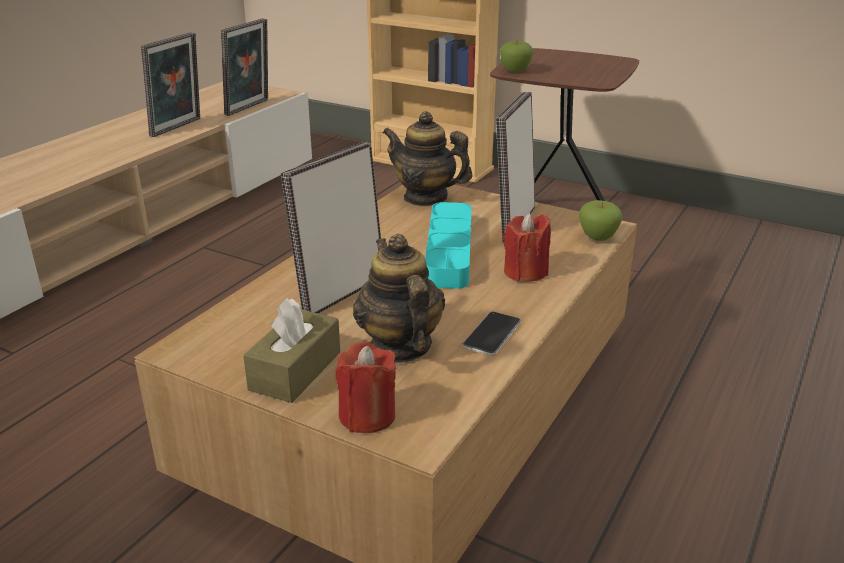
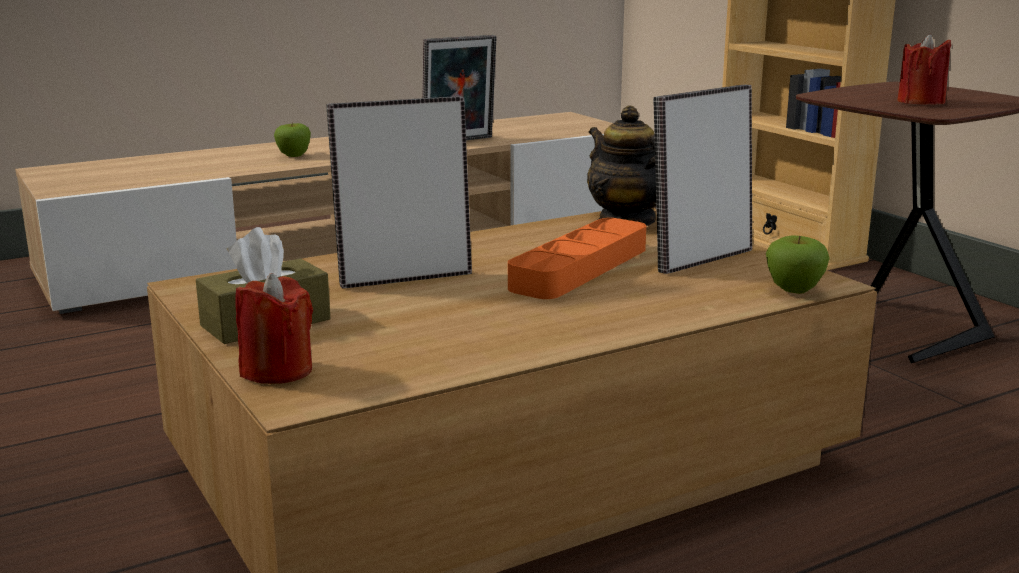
camera: 30 degrees right, 10 degrees down
(250, 108) = (556, 135): picture frame -> none
(399, 347) = (396, 329): teapot -> none
(449, 251) = (580, 268): turquoise tray -> orange tray
(492, 335) = (514, 342): phone -> none
(515, 71) = (832, 95): apple -> apple (294, 155)
(525, 272) = (643, 301): red candle -> red candle (920, 102)

